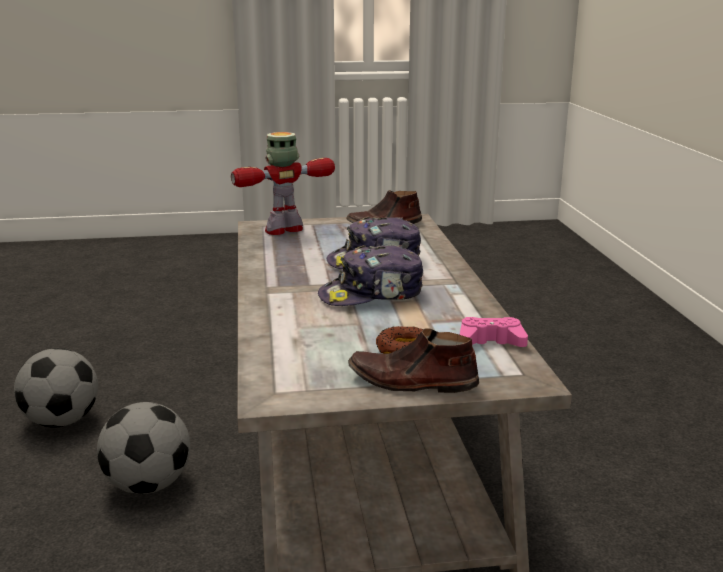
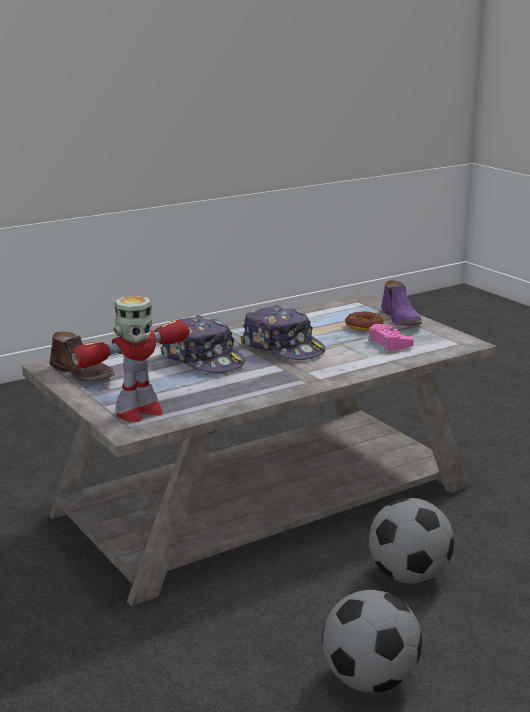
camera: 115 degrees left, 0 degrees up
(284, 230) = (138, 412): toy robot -> toy robot turned 75 degrees counterclockwise
(412, 382) = (401, 319): brown shoe -> purple shoe
(490, 341) = (324, 311): pink game controller -> pink game controller (389, 343)

